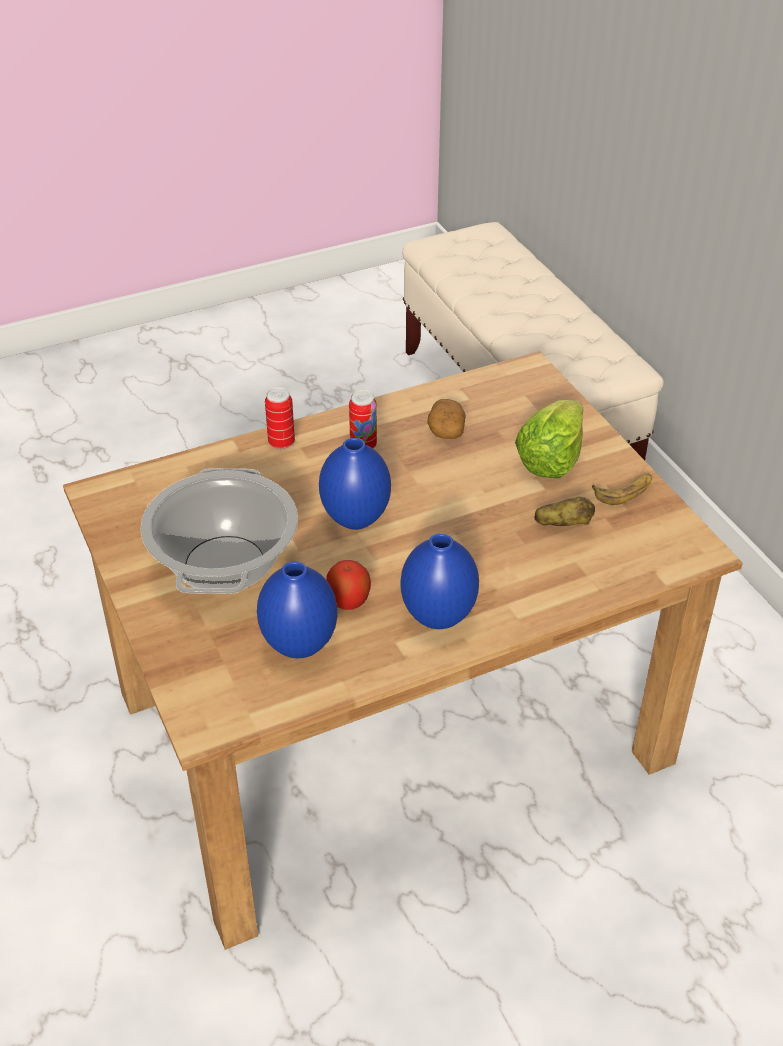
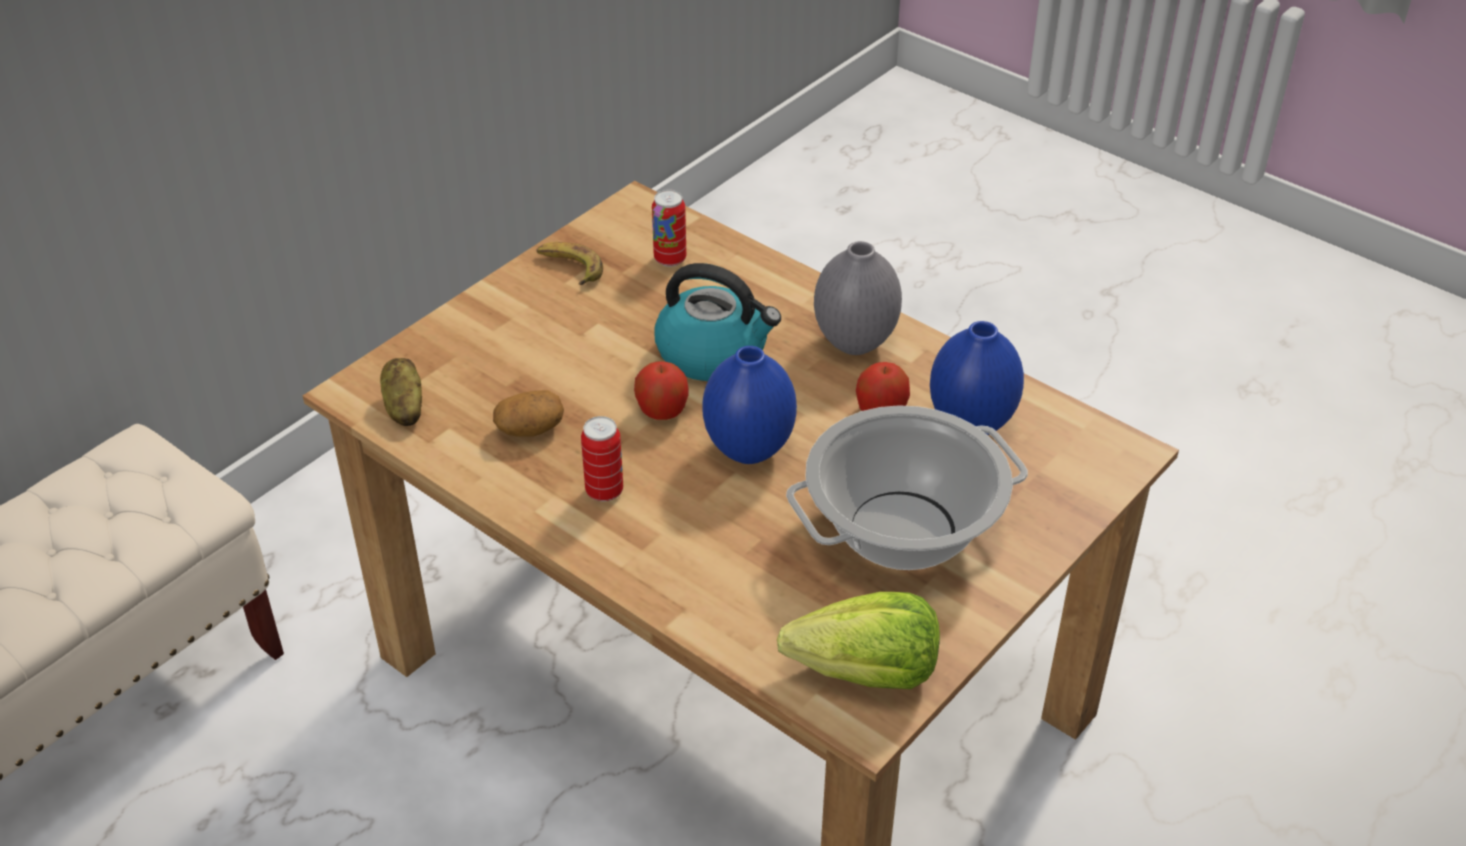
camera: 115 degrees left, 0 degrees up
(281, 443) = (644, 572): can -> can (670, 259)
(424, 491) = (662, 411): none -> apple
(438, 618) = (856, 343): blue vase -> grey vase
(473, 535) = (713, 353): none -> kettle
(551, 459) = (541, 330): lettuce -> lettuce (866, 674)
(563, 524) = (652, 296): potato -> potato (404, 407)

